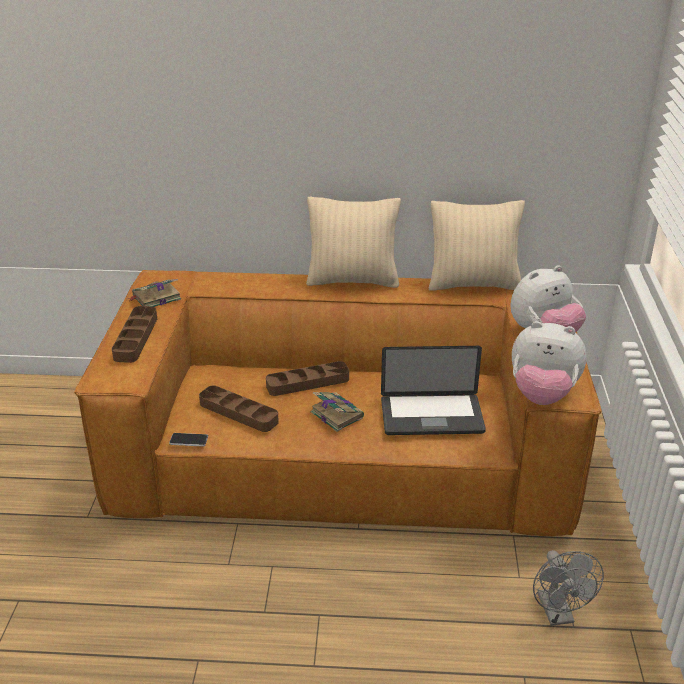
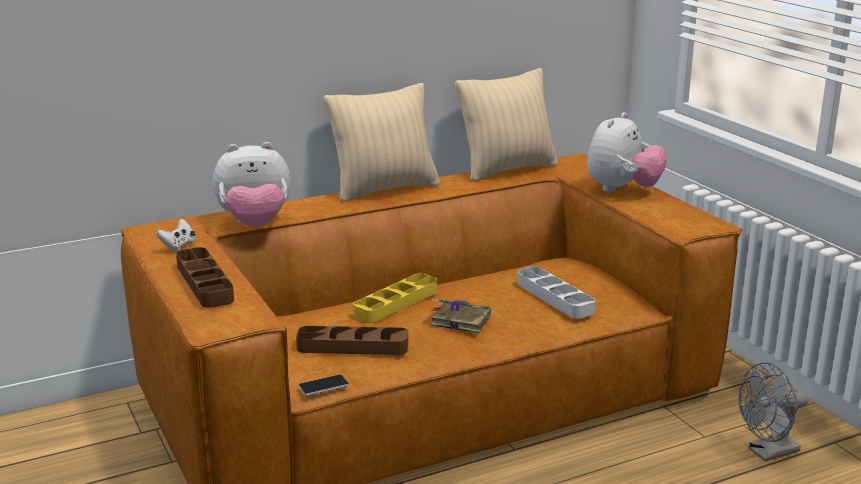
camera: 30 degrees left, 10 degrees down
(155, 298) = (178, 246): book -> white game controller
(308, 382) = (396, 303): brown tray -> yellow tray
(431, 416) = (554, 297): laptop -> grey tray
(542, 395) = (680, 230): plush toy -> plush toy (255, 224)
(558, 614) = (767, 453): grey fan -> grey fan turned 105 degrees clockwise

